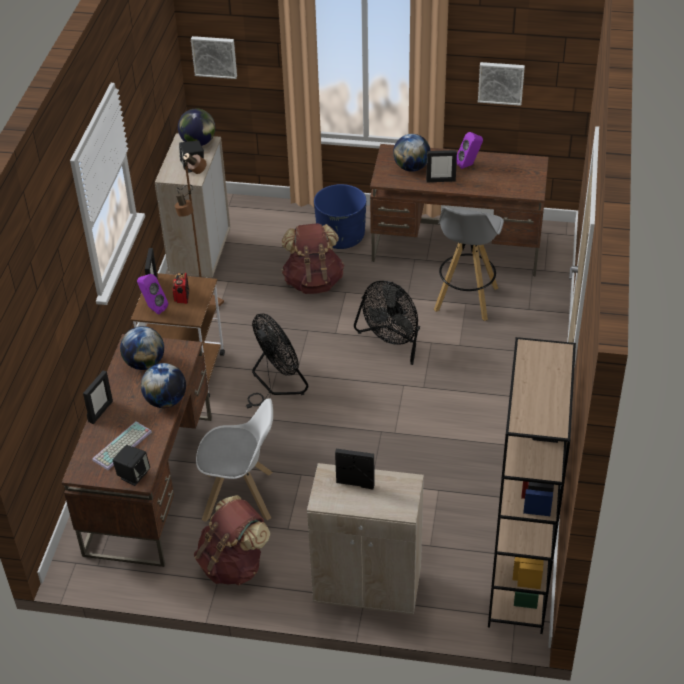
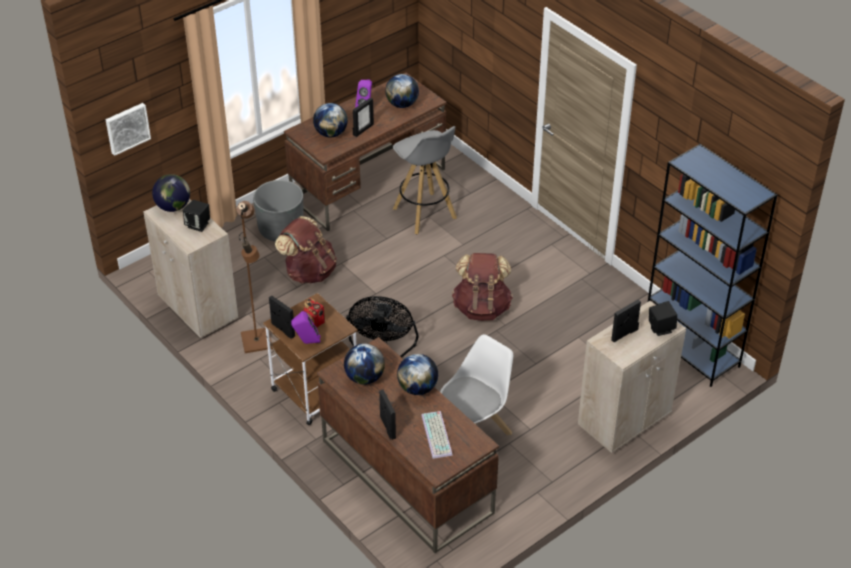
camera: 50 degrees left, 0 degrees up
(133, 475) = (473, 444): black speaker -> black speaker (660, 328)
(233, 564) = (531, 475): brown backpack -> brown backpack (481, 307)
(341, 236) = (281, 229): blue planter -> grey planter
(392, 339) = (417, 271): black fan -> none
(501, 82) = (355, 29): picture -> none
(503, 180) = (402, 104): none -> globe
(519, 582) = (691, 350): beige bookcase -> blue bookcase

